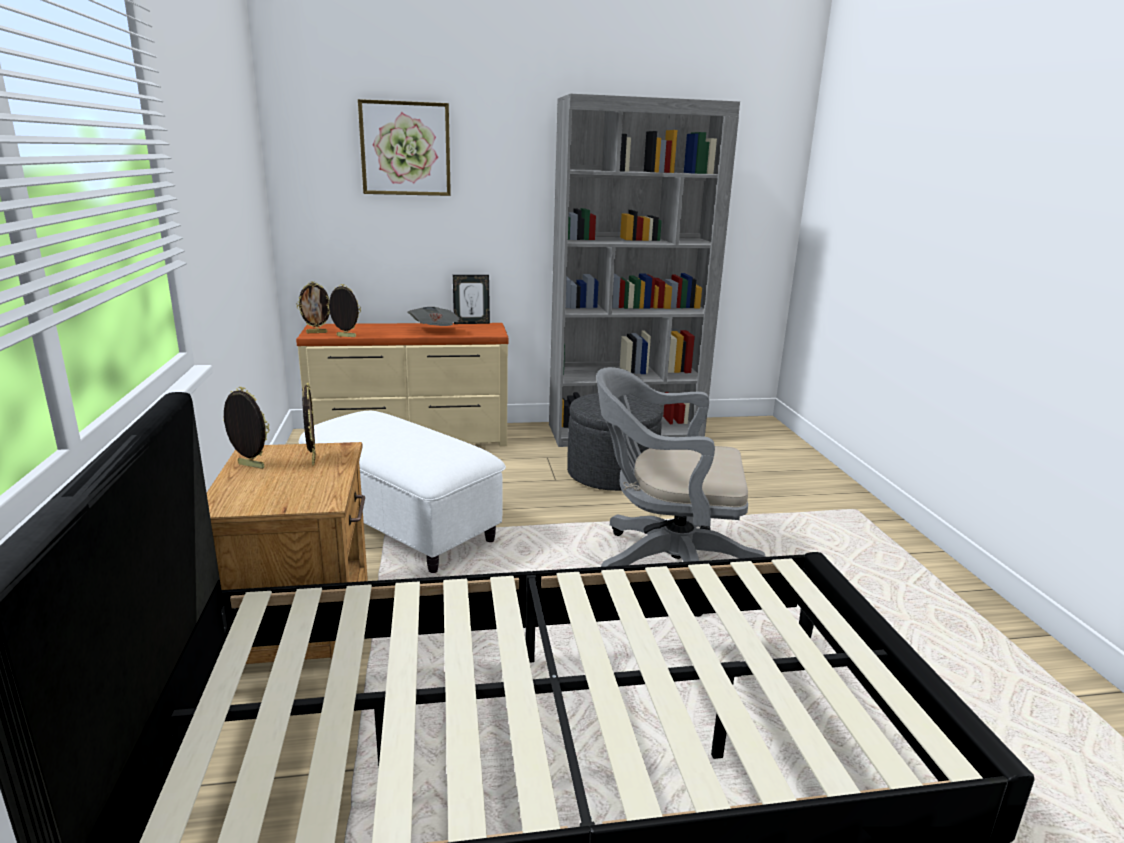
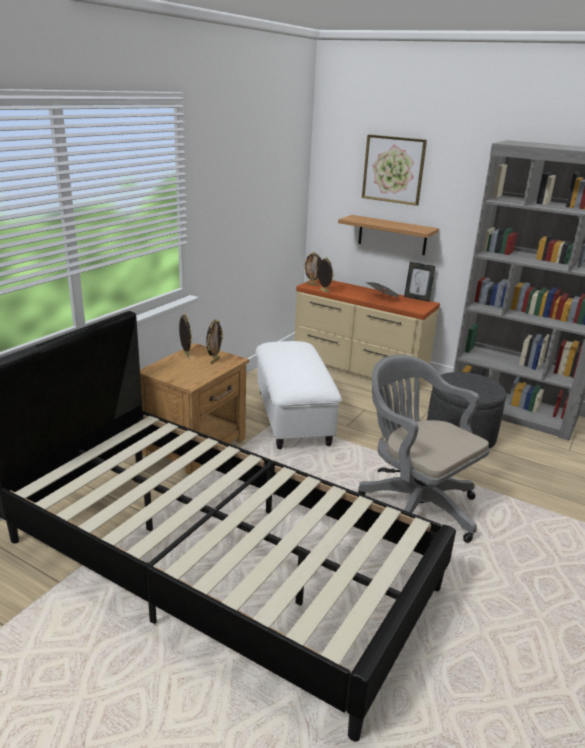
camera: 40 degrees right, 5 degrees up
(418, 242) = (392, 235): none -> shelf

